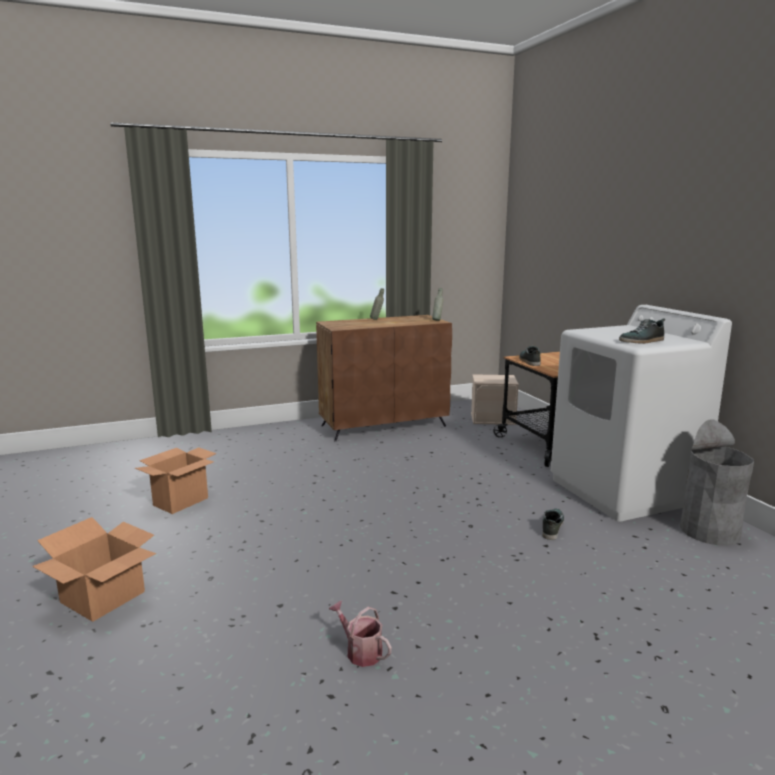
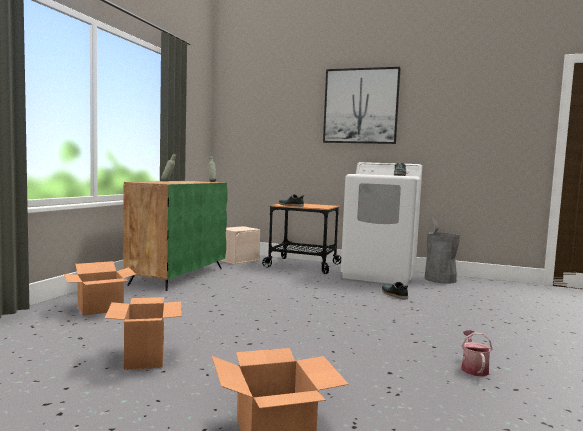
camera: 50 degrees left, 10 degrees down
(256, 444) = (101, 308): none -> cardboard box
(360, 651) = (473, 368): watering can -> watering can turned 105 degrees clockwise
(384, 425) = (178, 276): brown cabinet -> green cabinet
(658, 208) = (360, 106): none -> picture

